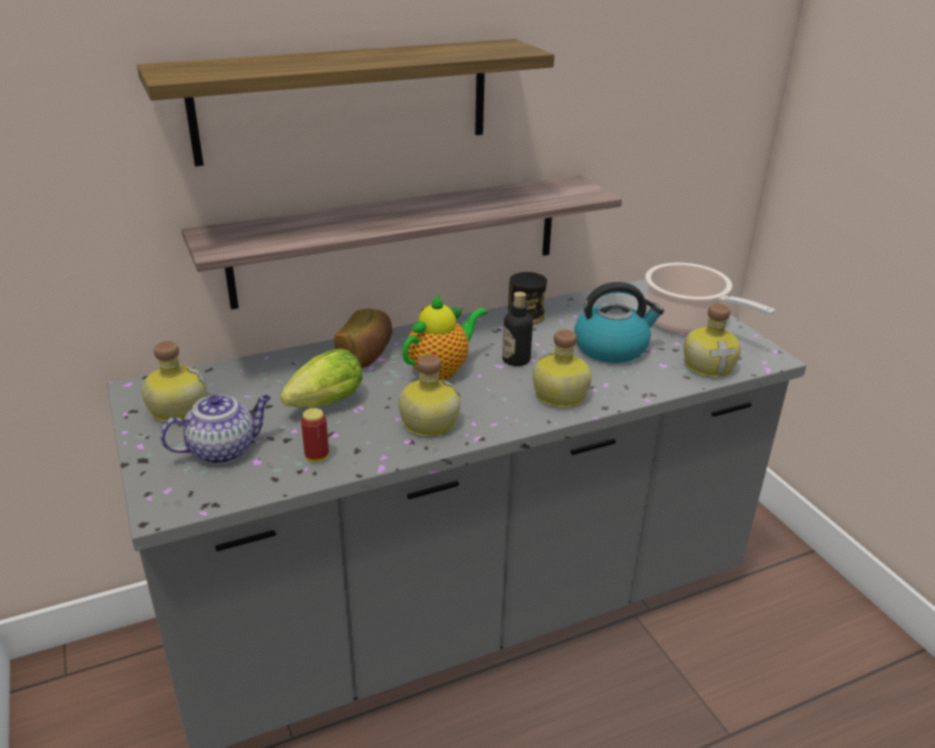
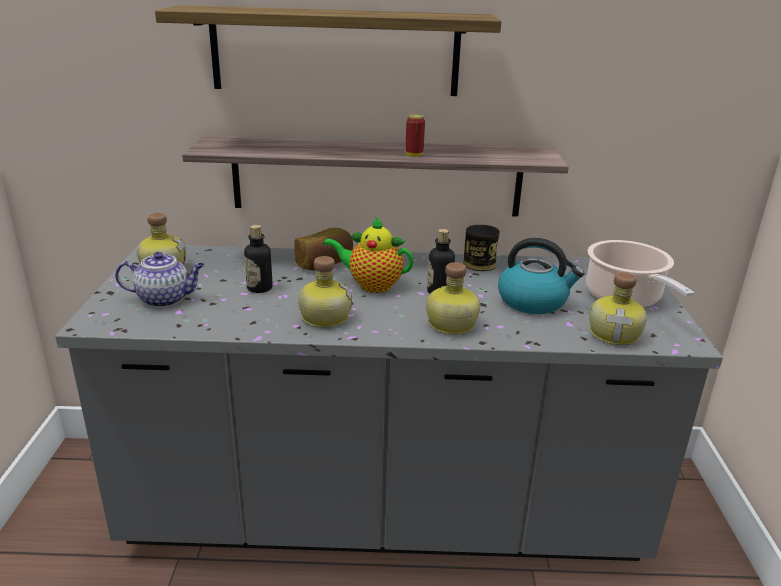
camera: 25 degrees right, 5 degrees down
(317, 457) = (221, 319): can -> can (414, 155)
(322, 405) = (259, 288): lettuce -> bottle
(441, 370) = (371, 285): teapot -> teapot turned 150 degrees counterclockwise

